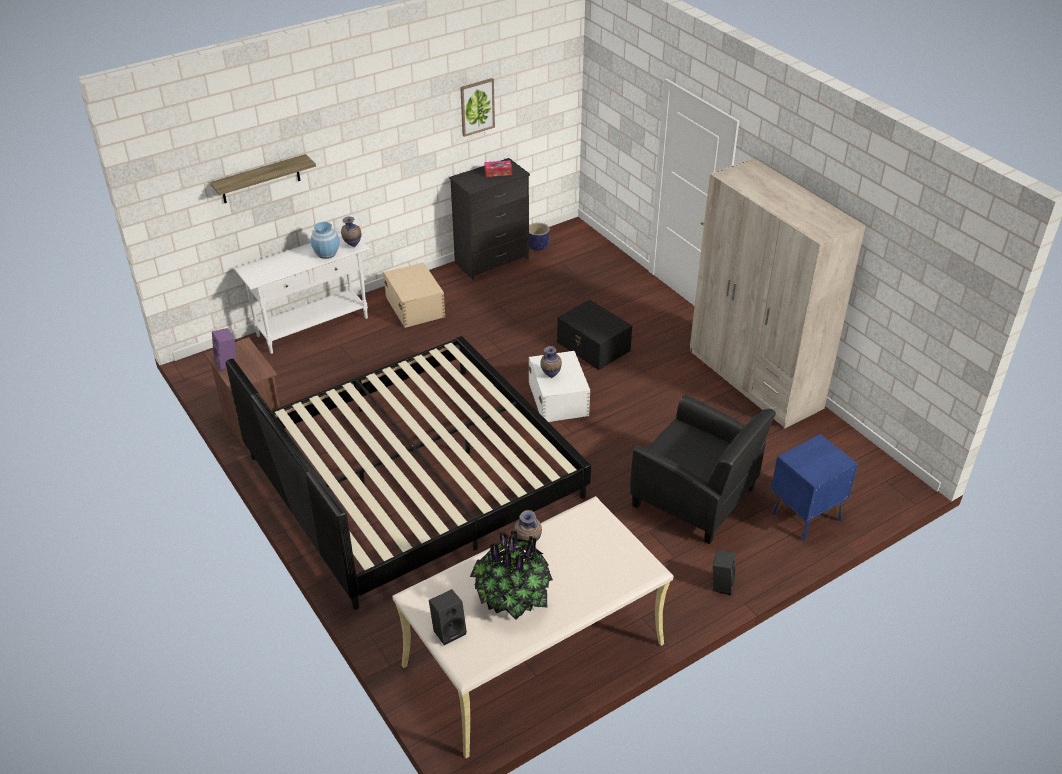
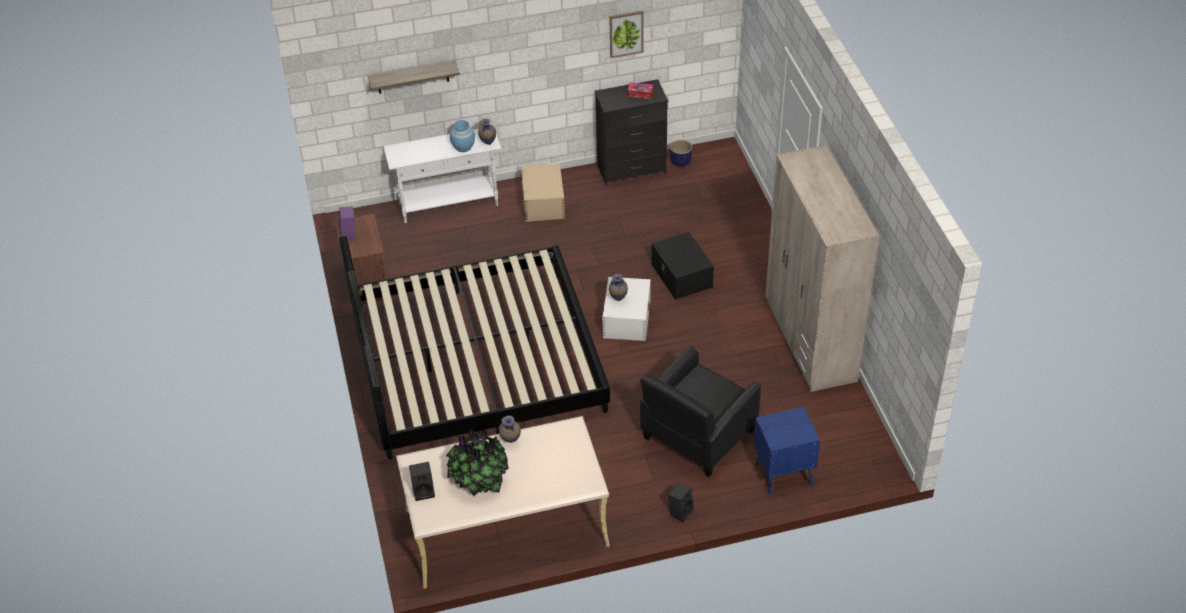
camera: 20 degrees right, 5 degrees up
(695, 498) = (697, 435): black armchair -> black armchair turned 75 degrees clockwise

